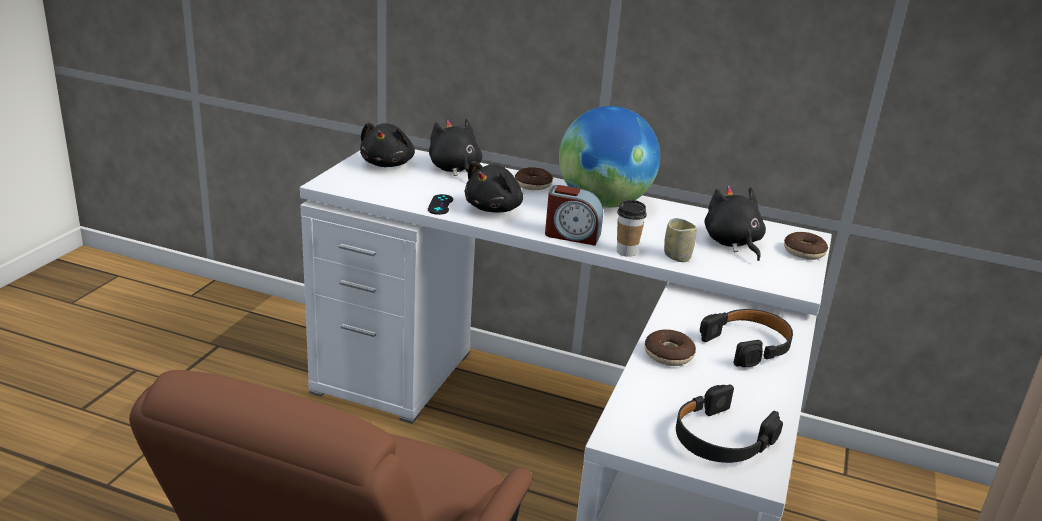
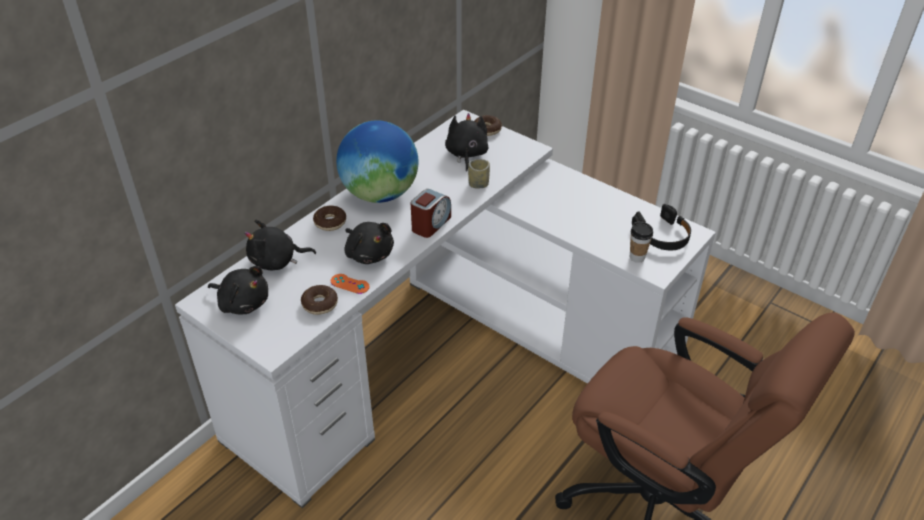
camera: 70 degrees left, 15 degrees up
(440, 205) = (350, 284): black game controller -> orange game controller
(626, 252) = (465, 205): cup -> cup (637, 257)
(668, 355) = (577, 229): donut -> donut (320, 304)
(732, 243) = (466, 154): black plush toy -> black plush toy turned 90 degrees clockwise
(748, 345) = (572, 194): black headphones -> none

